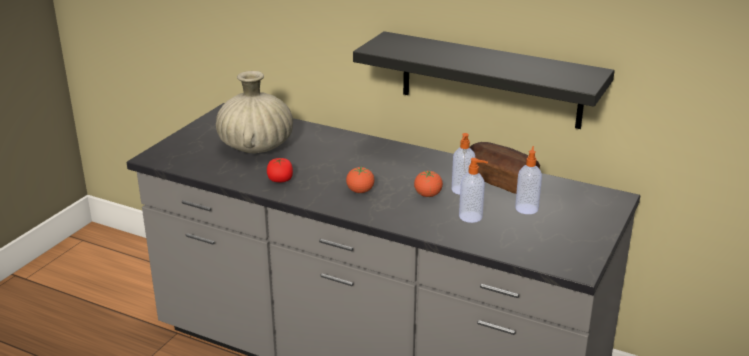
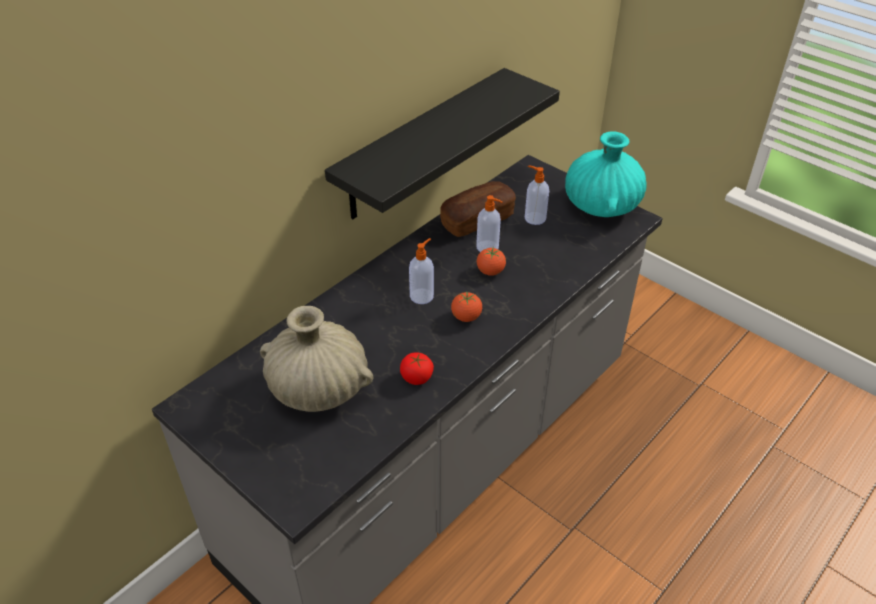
camera: 75 degrees left, 15 degrees up
(471, 217) = (541, 254): soap dispenser -> soap dispenser (422, 296)
(581, 244) = (601, 206): none -> turquoise vase

